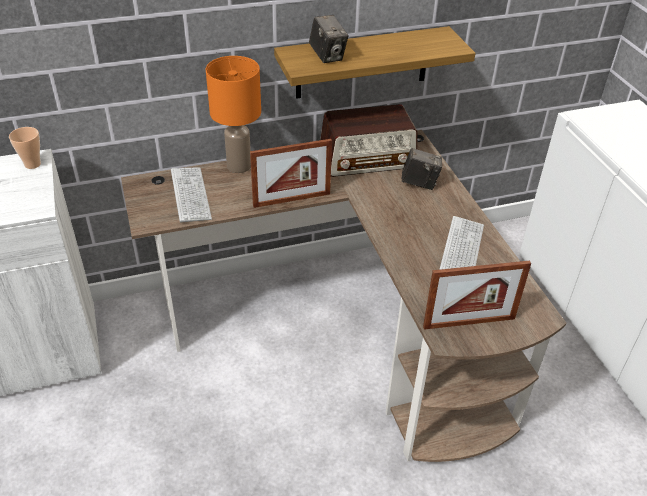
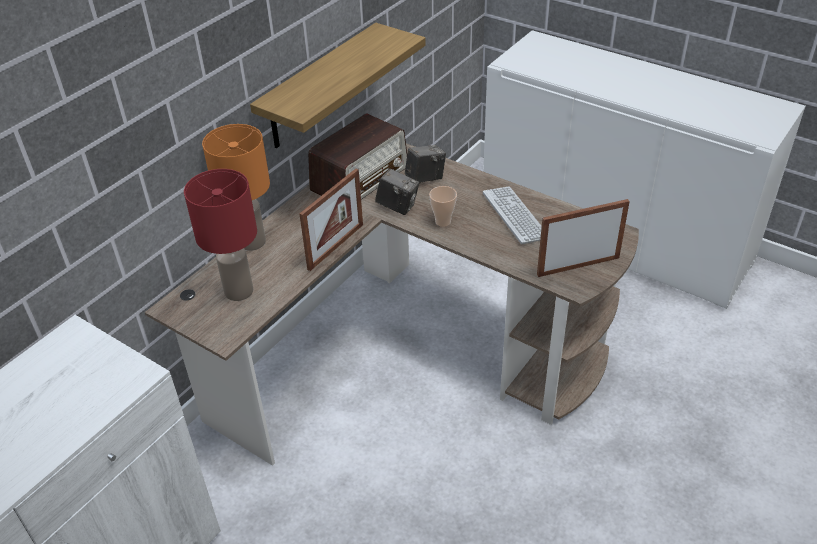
camera: 35 degrees left, 0 degrees up
(32, 164) = (76, 339): cup -> cup (443, 222)
(190, 195) = (238, 291): keyboard -> red table lamp
(327, 56) = (309, 91): camera -> camera (397, 206)
(469, 322) = (578, 266): picture frame -> picture frame turned 150 degrees counterclockwise

